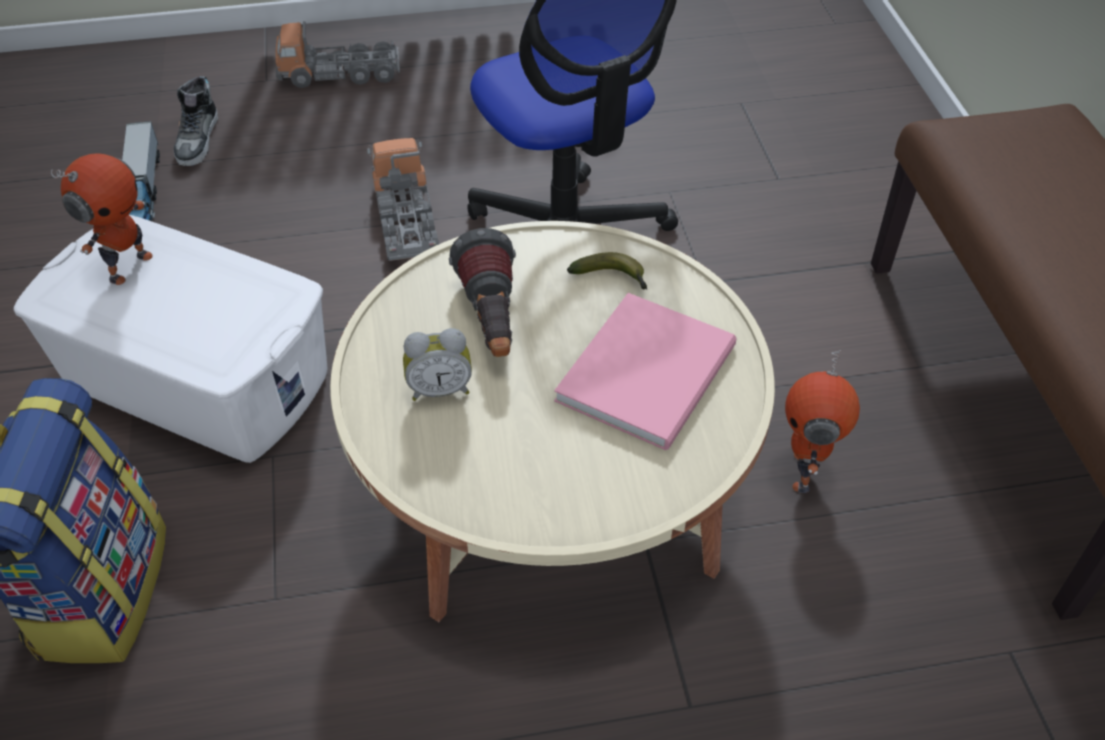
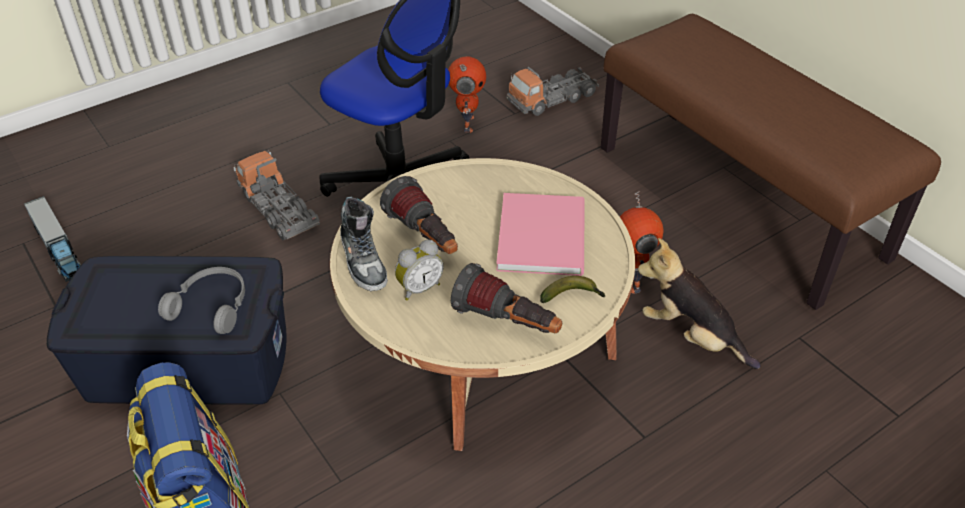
camera: 25 degrees left, 5 degrees down
(128, 266) = (122, 290): toy robot -> toy robot (467, 123)
(198, 140) = (80, 202): shoe -> shoe (363, 261)
(198, 376) = (188, 361): white storage box -> blue storage box
(211, 321) = (212, 306): none -> grey headphones
(340, 73) = (165, 126): toy truck -> toy truck (552, 99)
(522, 482) = (508, 323): none -> flashlight
(612, 278) = (485, 189): banana -> banana (573, 296)
(844, 586) = (691, 336): none -> plush toy

